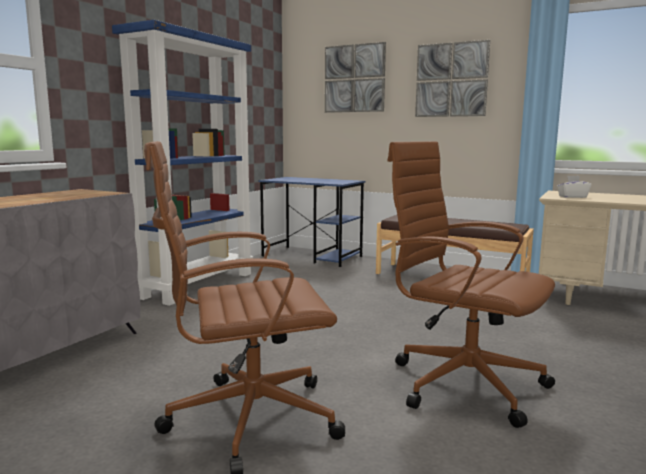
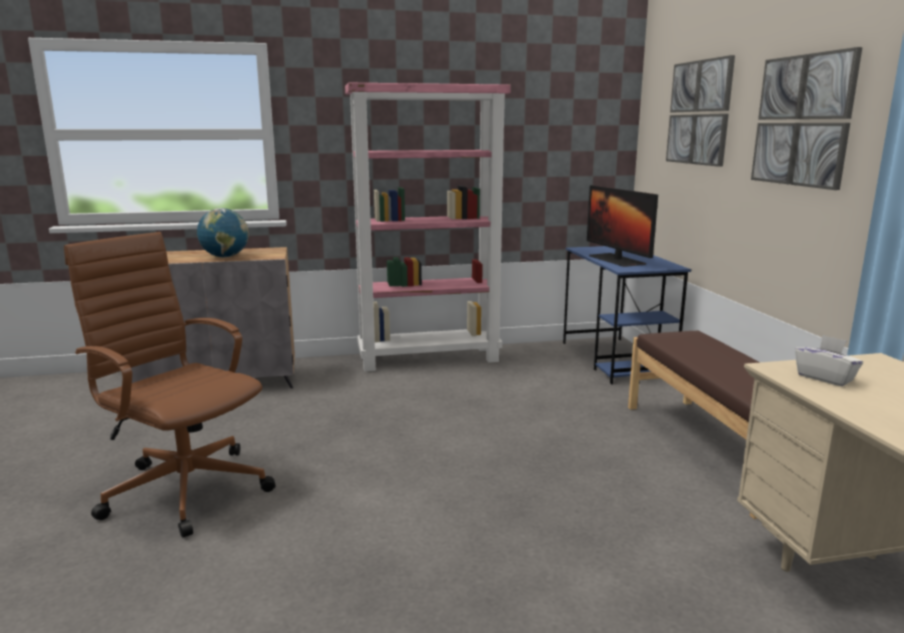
camera: 50 degrees right, 5 degrees up
(57, 197) = (225, 257): none -> globe
(198, 285) = (430, 358): blue bookcase -> pink bookcase
(315, 181) = (616, 260): none -> monitor
(462, 383) = (363, 562): brown office chair -> none

